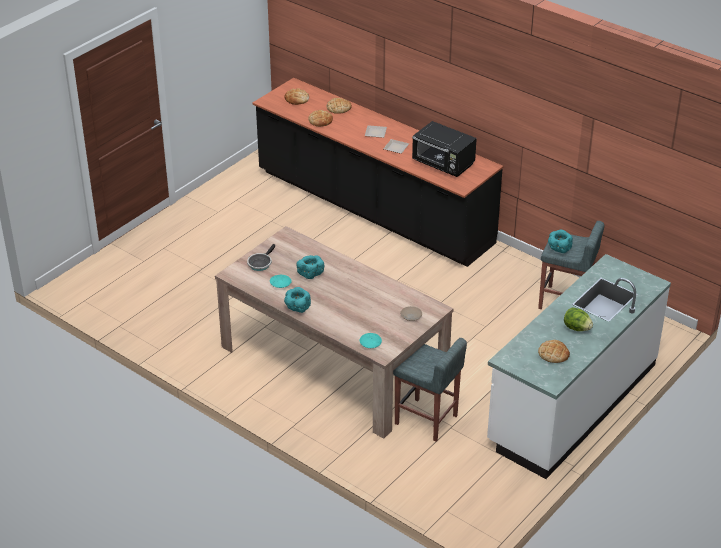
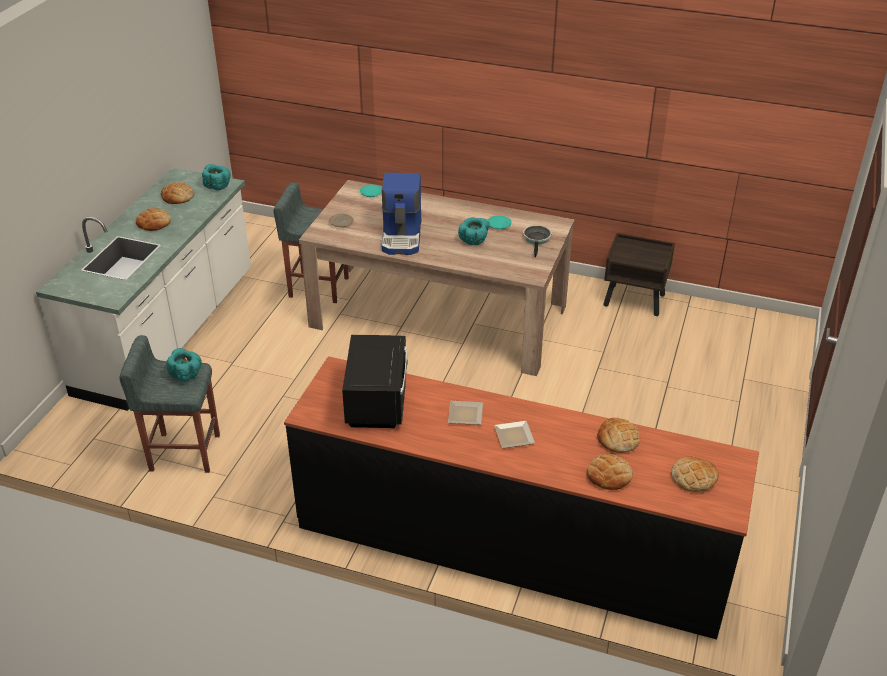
camera: 160 degrees right, 0 degrees up
(160, 338) = (635, 300): none -> brown nightstand
(297, 308) = (464, 207): turquoise bowl -> turquoise bowl (218, 186)
(365, 290) = (402, 236): none -> coffee machine
(443, 164) = (378, 401): black microwave -> black microwave turned 75 degrees clockwise
(576, 328) = (154, 223): lettuce -> bread

